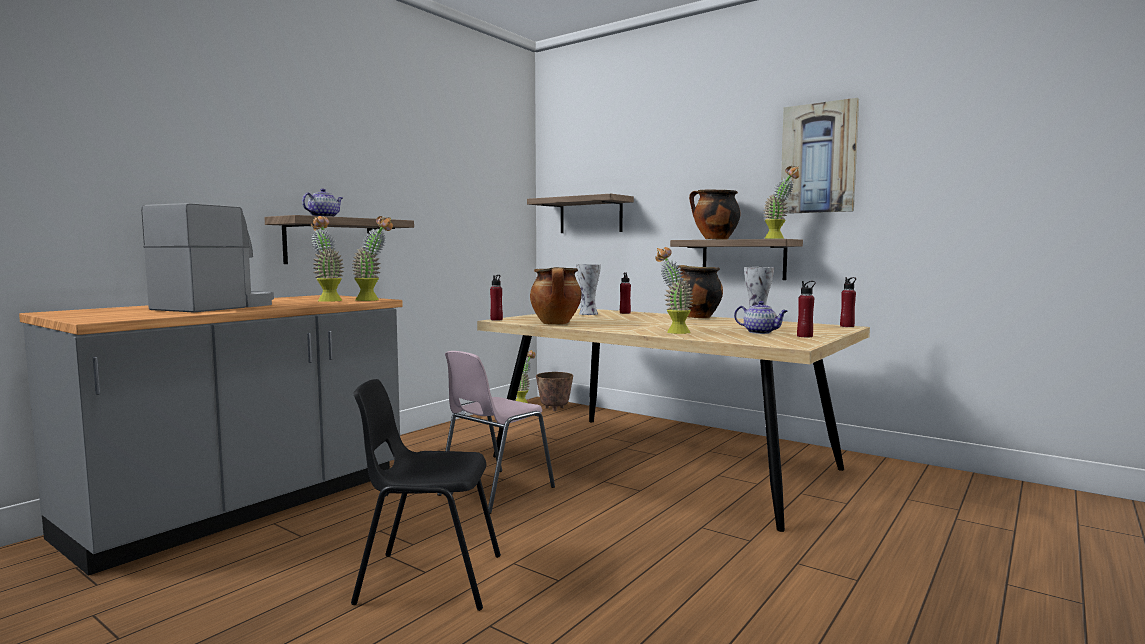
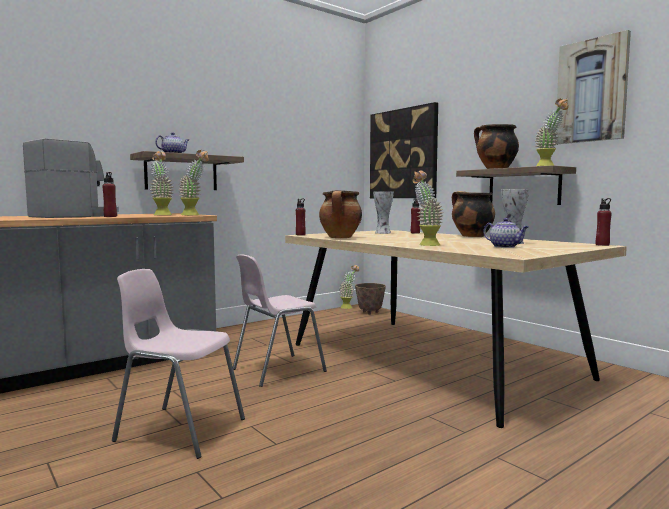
camera: 15 degrees right, 0 degrees up
(429, 579) = (179, 430): black chair -> pink chair
(590, 215) = (403, 154): shelf -> picture
(805, 336) = (542, 250): red bottle -> red bottle (110, 216)

